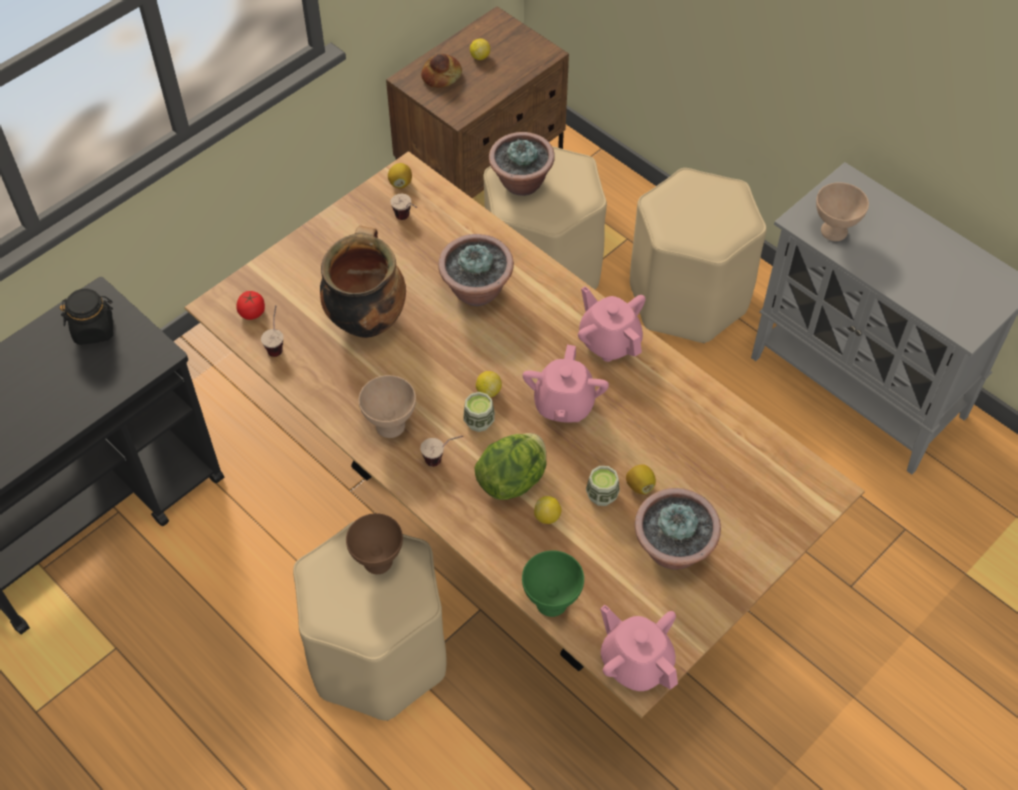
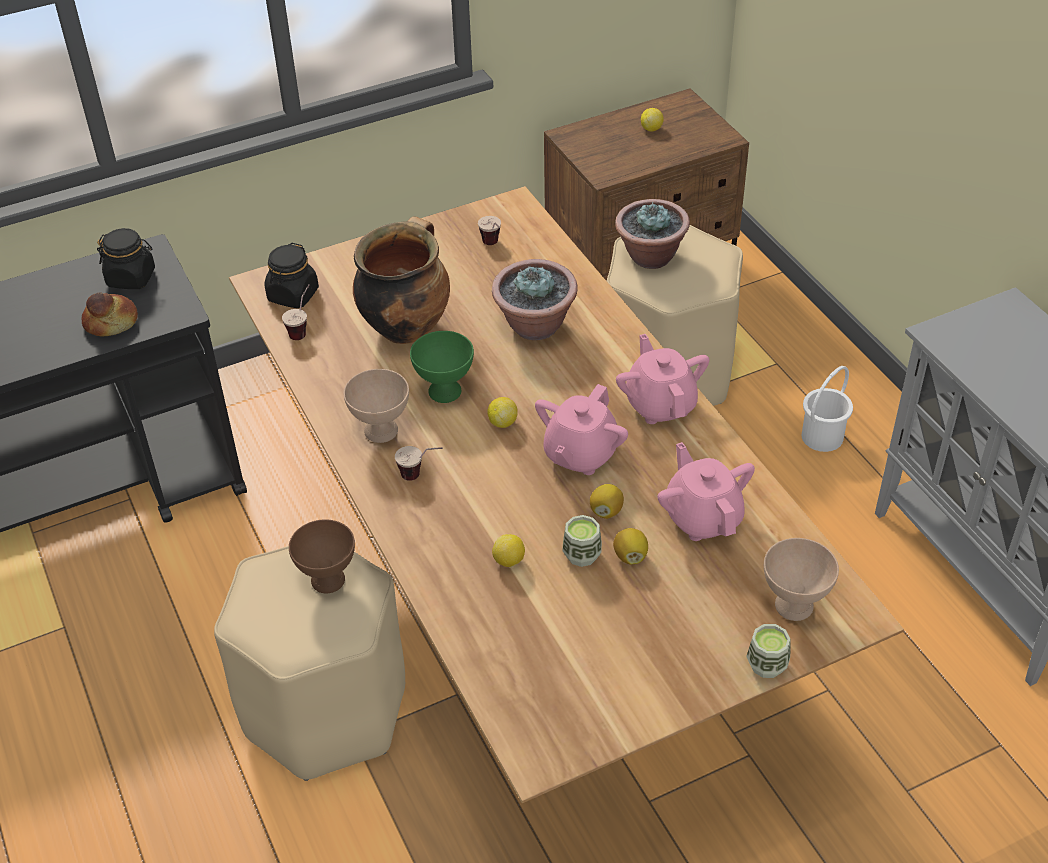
camera: 20 degrees right, 10 degrees down
(252, 312) = (293, 295): tomato -> black jar
(400, 183) = (502, 212): lemon -> lemon (606, 511)
(441, 76) = (603, 139): bread -> bread (112, 323)
(479, 421) = (478, 449): cup -> cup (766, 664)
(513, 479) = (488, 514): lettuce -> none
(552, 601) = (474, 649): green bowl -> green bowl (446, 391)
(636, 662) = (541, 739): pink teapot -> pink teapot (703, 518)
(673, 550) = (639, 633): potted plant -> none
(688, 298) = (823, 437): beige stool -> white bucket
(834, 230) = (974, 351): beige bowl -> beige bowl (794, 605)

